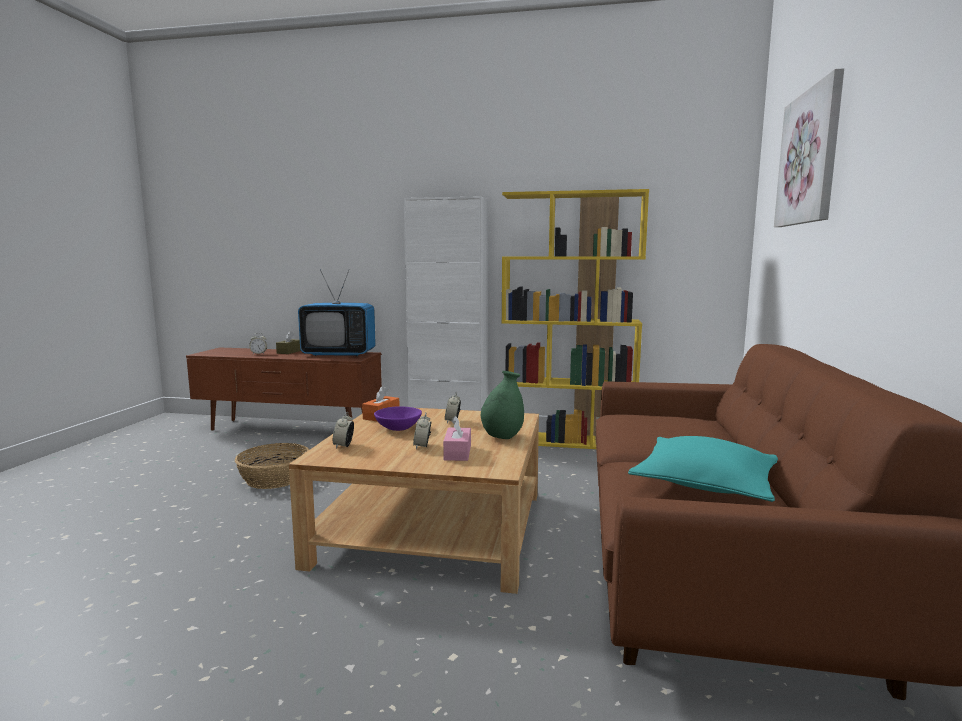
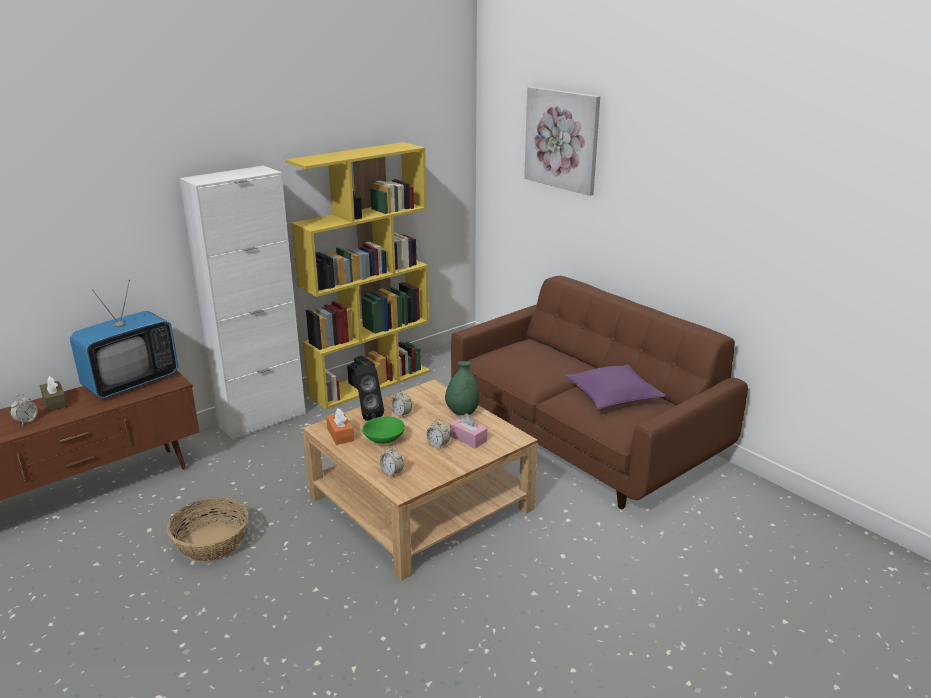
camera: 50 degrees left, 15 degrees up
(398, 428) = (384, 439): purple bowl -> green bowl
(430, 413) = (368, 414): none -> black speaker
(705, 483) = (613, 396): turquoise pillow -> purple pillow

